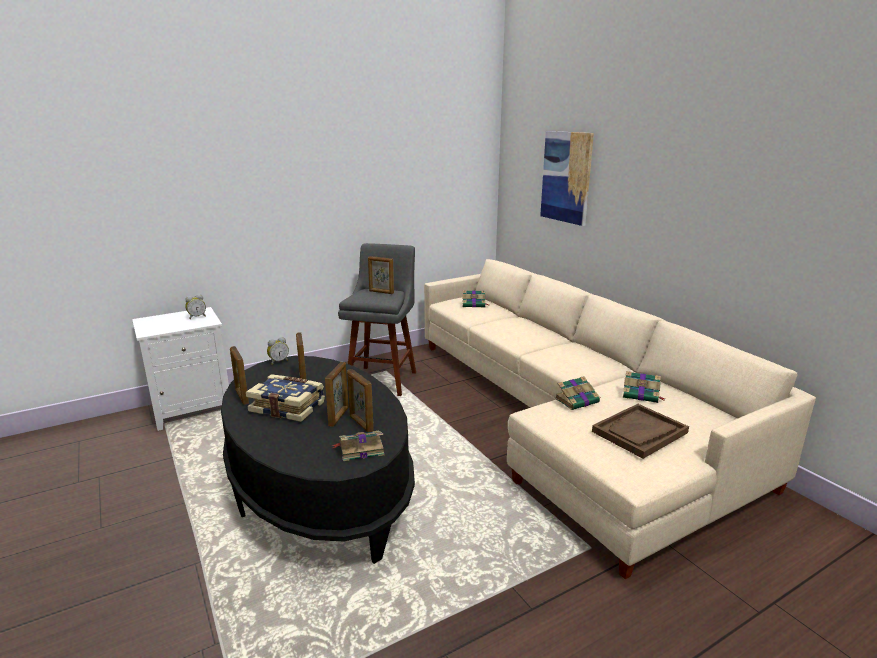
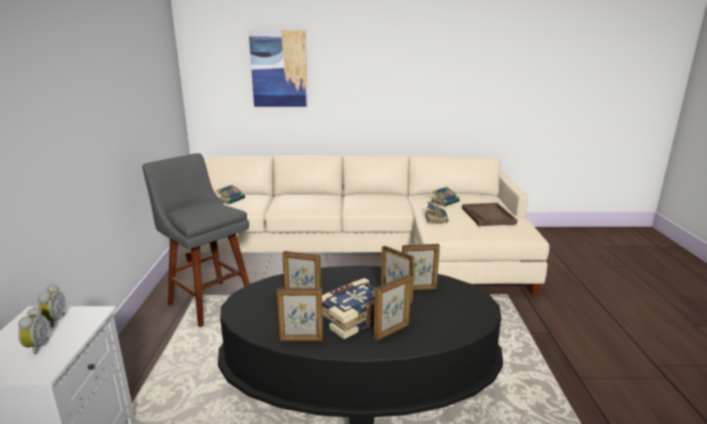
camera: 60 degrees left, 0 degrees up
(278, 361) = (236, 304): alarm clock -> alarm clock (36, 347)
(360, 449) = (459, 298): book -> none
(381, 292) = (202, 207): picture frame -> picture frame (392, 332)

